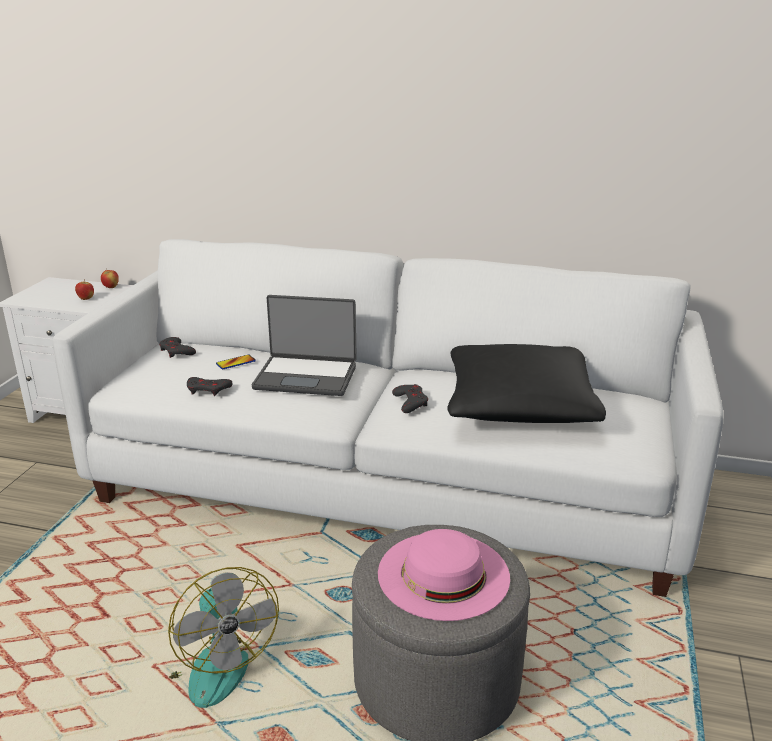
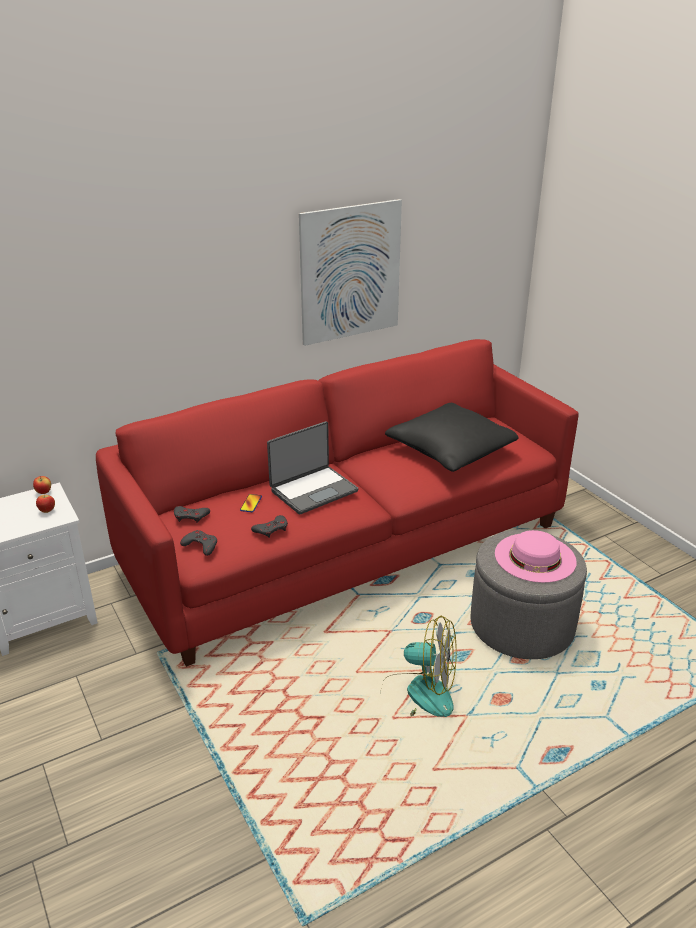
camera: 45 degrees left, 5 degrees up
(387, 485) = (347, 547): white sofa -> red sofa
(410, 402) = (397, 476): grey game controller -> grey game controller (200, 545)
(492, 134) = (350, 272): none -> picture

